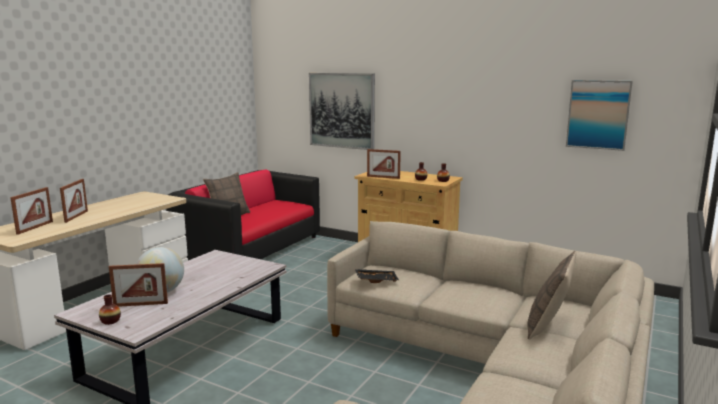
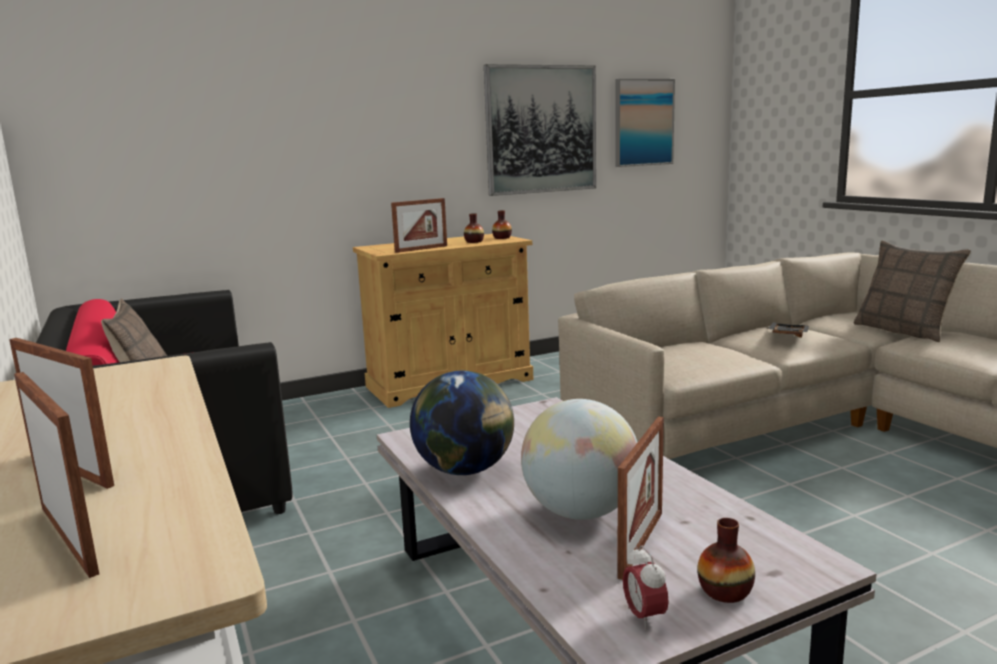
camera: 55 degrees left, 0 degrees up
(90, 313) = (644, 617): none -> alarm clock
(189, 269) = (465, 470): none -> globe
(342, 110) = (264, 147): picture -> picture (541, 129)
(376, 280) = (694, 363): black tray -> black tray (787, 336)

